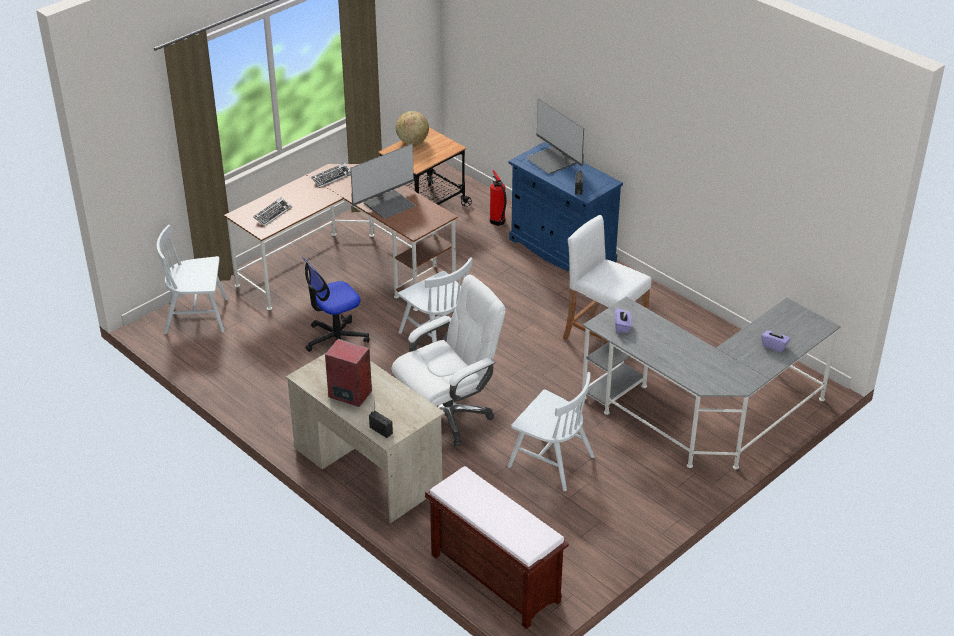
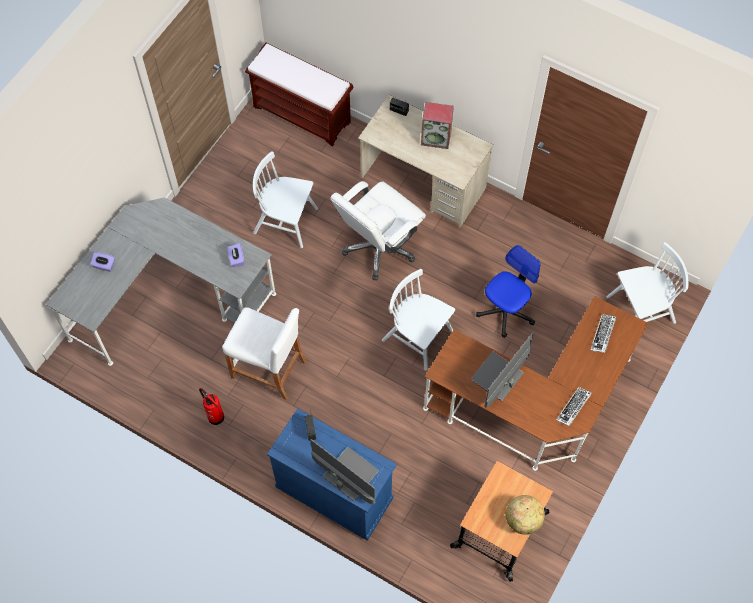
camera: 165 degrees right, 25 degrees up
(497, 222) = (413, 525): fire extinguisher -> fire extinguisher (215, 415)

